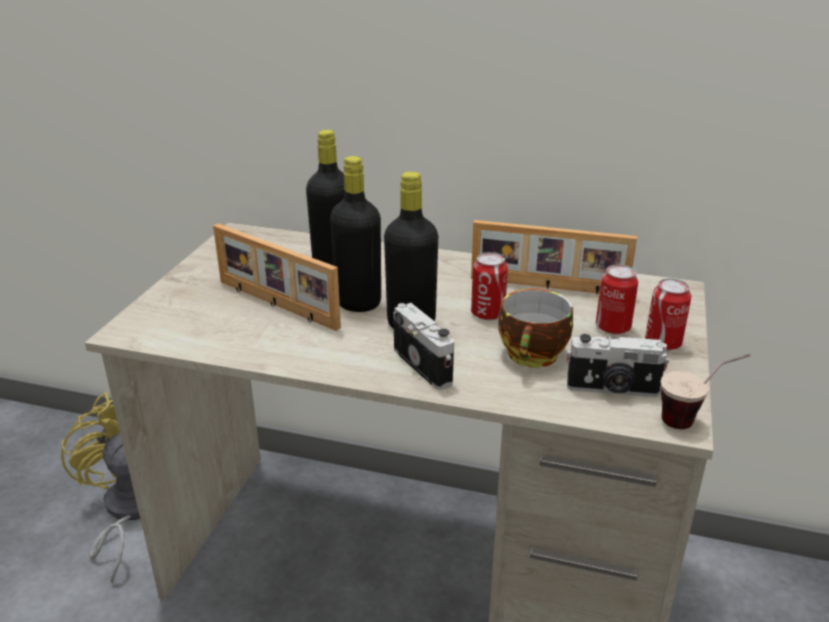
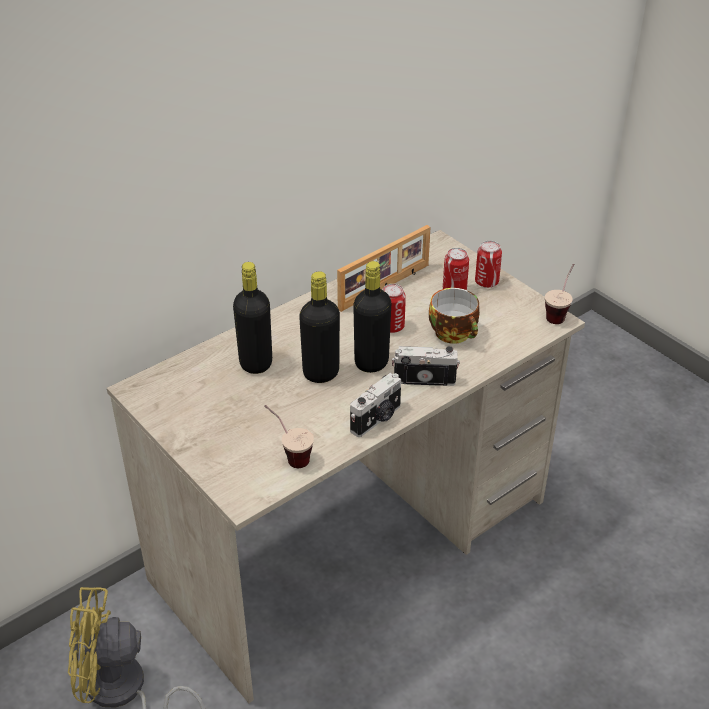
camera: 55 degrees left, 10 degrees up
(211, 331) = (288, 455): none -> cup
(276, 305) = (282, 411): picture frame -> none
(612, 390) = (511, 324): camera -> camera (377, 419)

